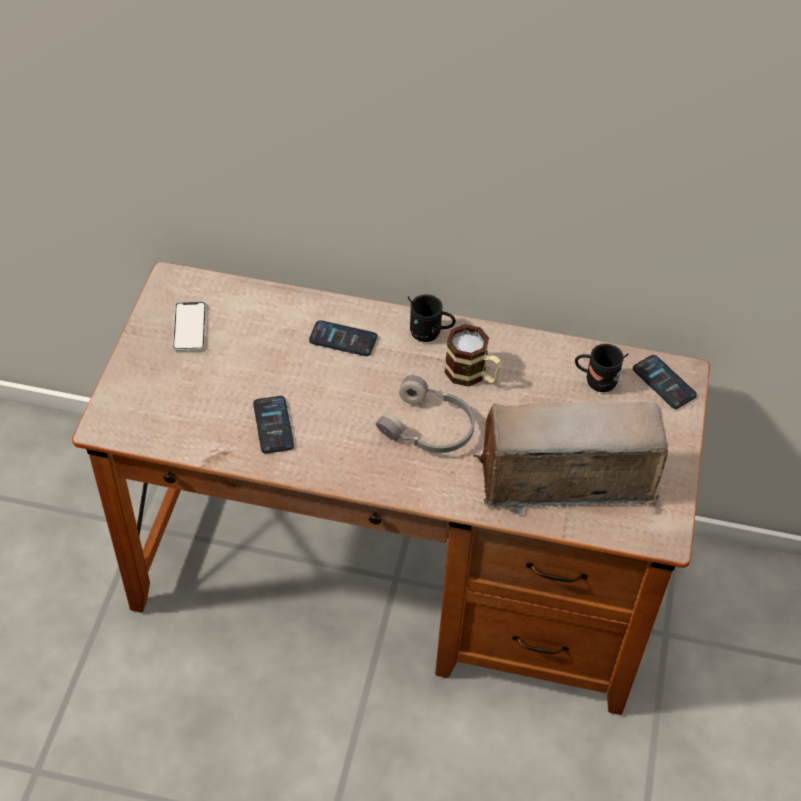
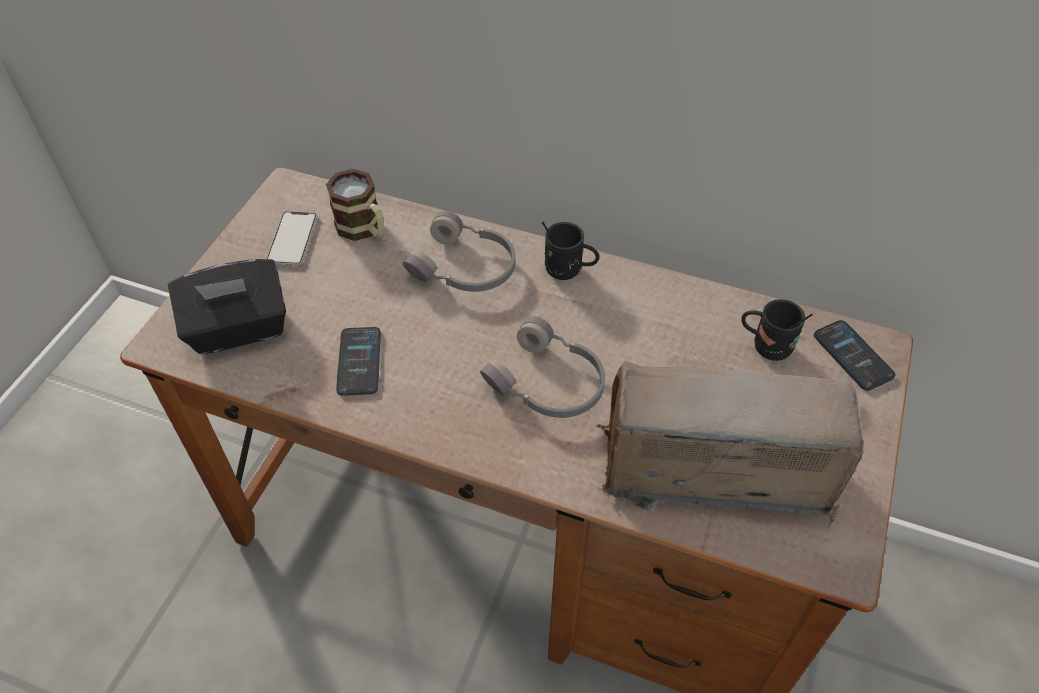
camera: 10 degrees right, 0 degrees up
(166, 408) = (238, 329): none -> black tissue box
(343, 339) = (465, 268): phone -> grey headphones
(472, 375) = (612, 324): mug -> mug (364, 229)

